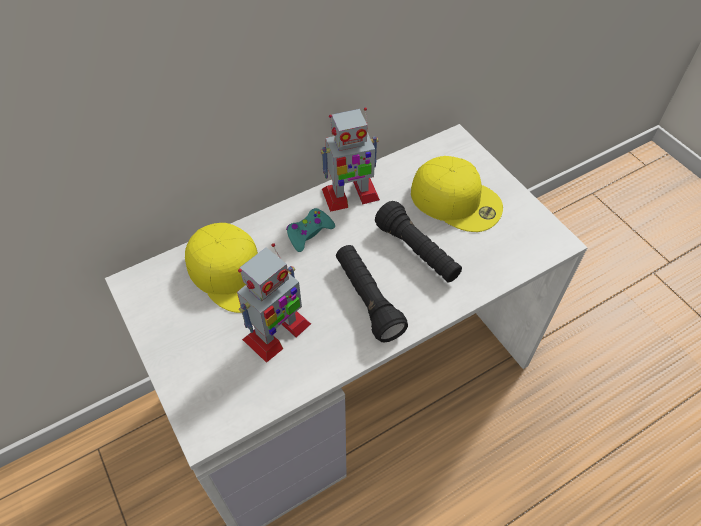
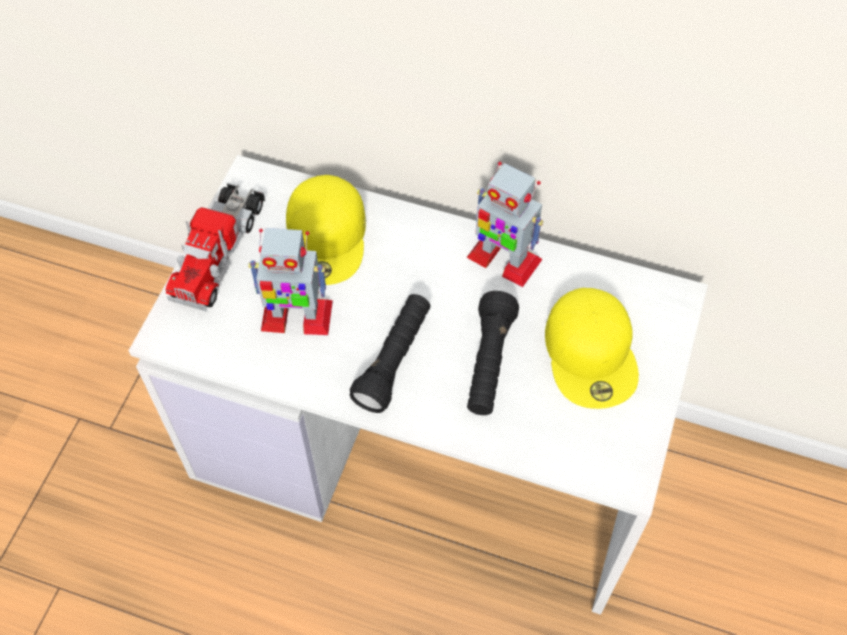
camera: 50 degrees right, 5 degrees up
(171, 343) = (219, 251): none -> toy truck
(309, 233) = (424, 260): turquoise game controller -> none

